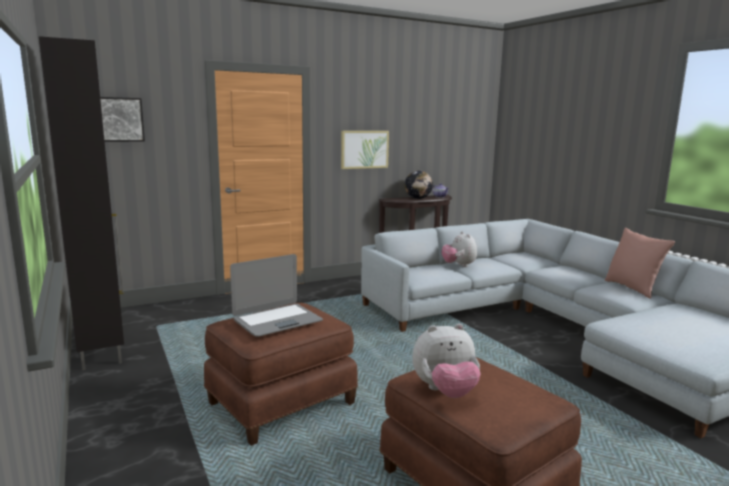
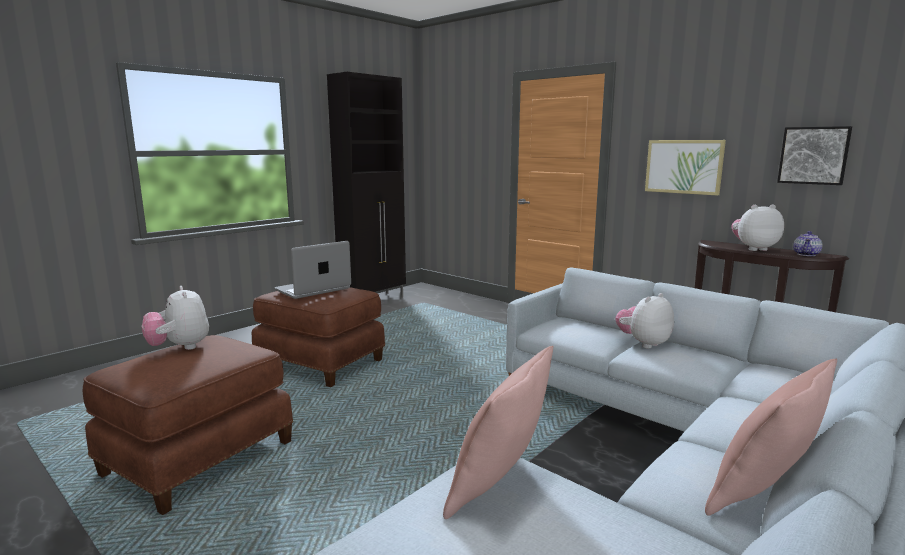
camera: 70 degrees right, 0 degrees up
(119, 119) = (454, 132): picture -> picture (813, 155)
(277, 321) = (313, 289): laptop -> laptop turned 105 degrees clockwise
(418, 198) = (753, 249): globe -> plush toy
(639, 326) = (500, 488): none -> pink pillow

